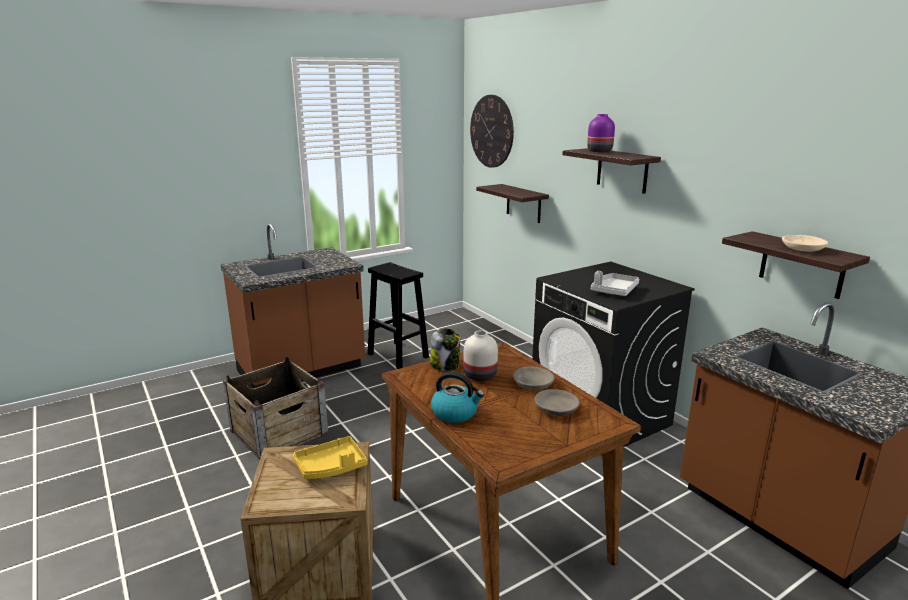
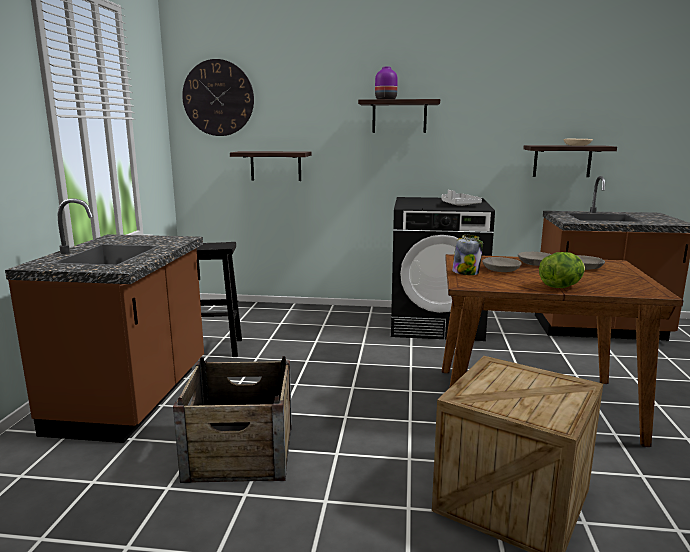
camera: 50 degrees left, 5 degrees down
(331, 467) = (515, 379): yellow tray -> none
(455, 413) = (560, 286): kettle -> lettuce
(479, 375) = (500, 269): white vase -> grey bowl

